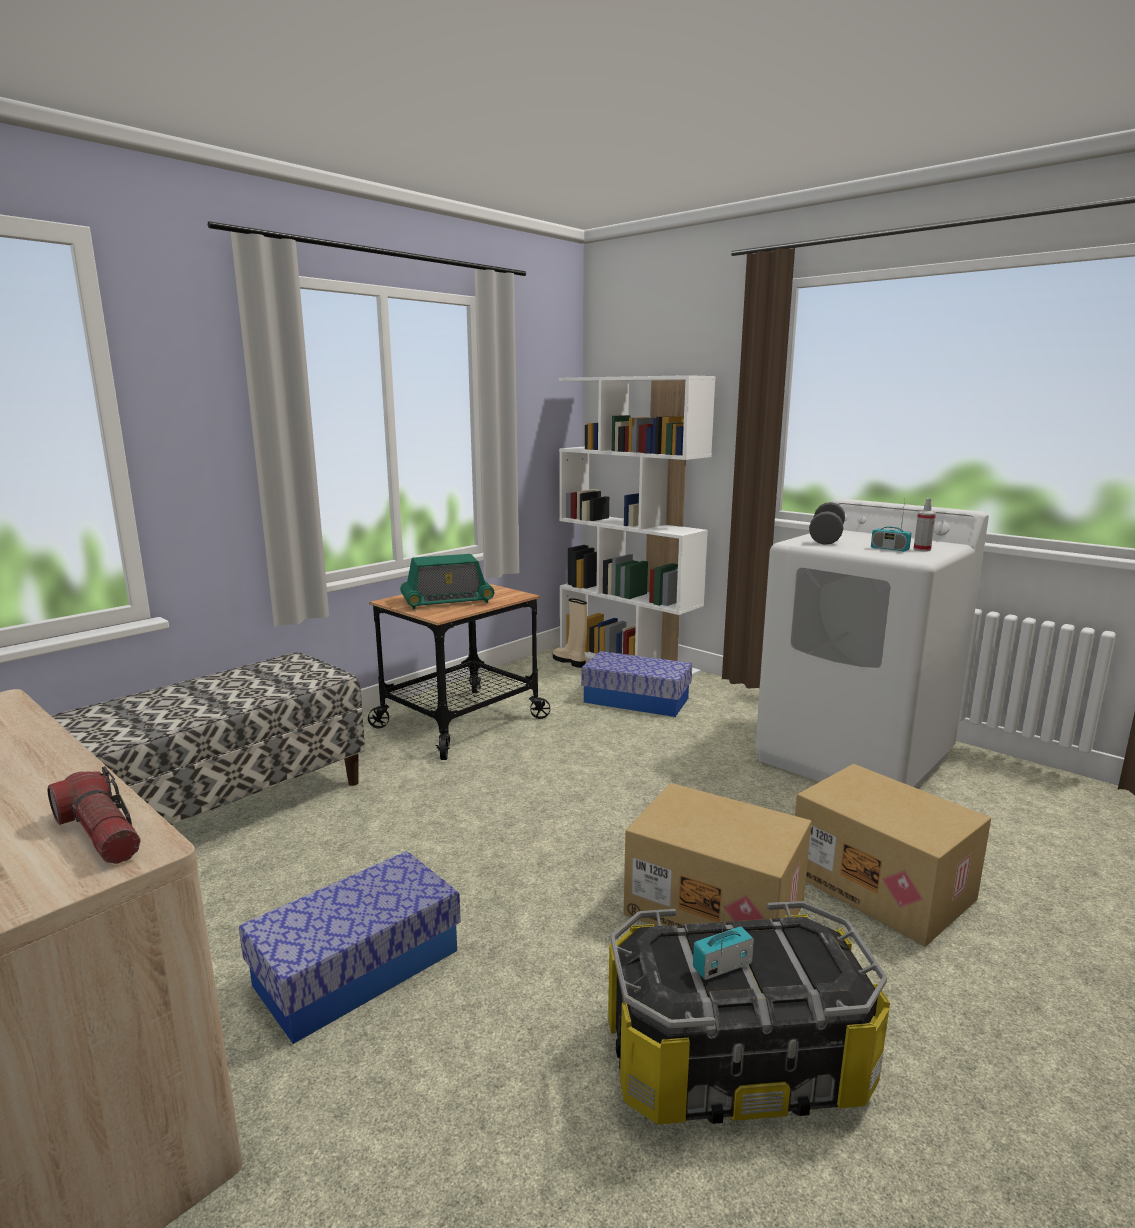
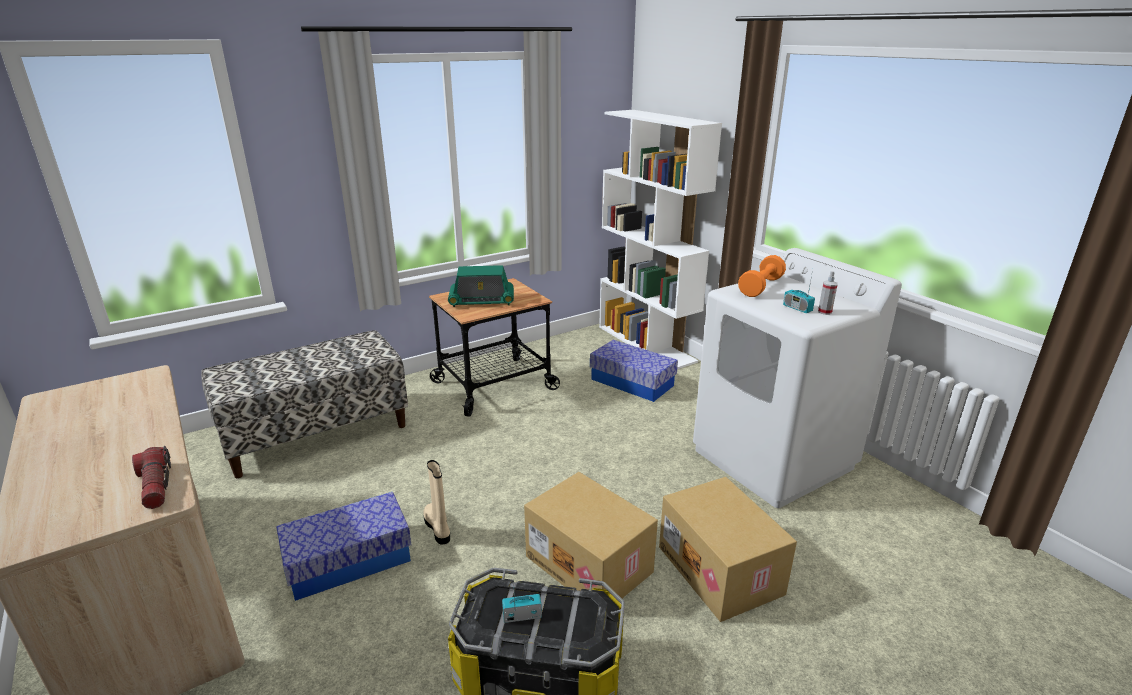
camera: 15 degrees right, 10 degrees up
(570, 662) = (601, 340): beige boot -> beige boot (438, 528)
(826, 537) = (760, 287): grey dumbbell -> orange dumbbell

